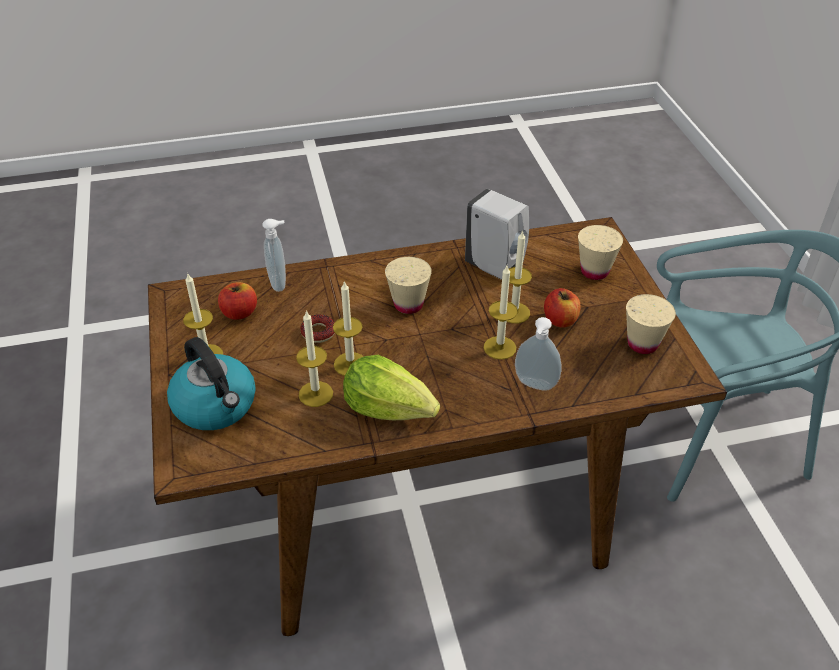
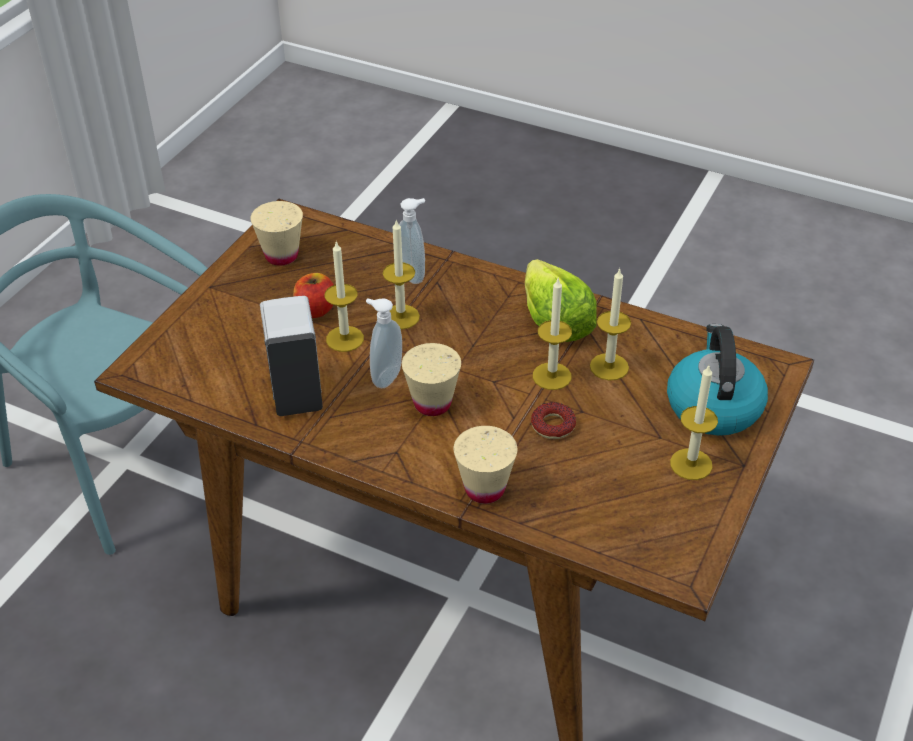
camera: 140 degrees left, 0 degrees up
(239, 313) = (619, 498): apple -> none
(280, 283) = (542, 512): soap dispenser -> soap dispenser (385, 376)
(594, 271) = (213, 333): beige cup -> beige cup (484, 489)

